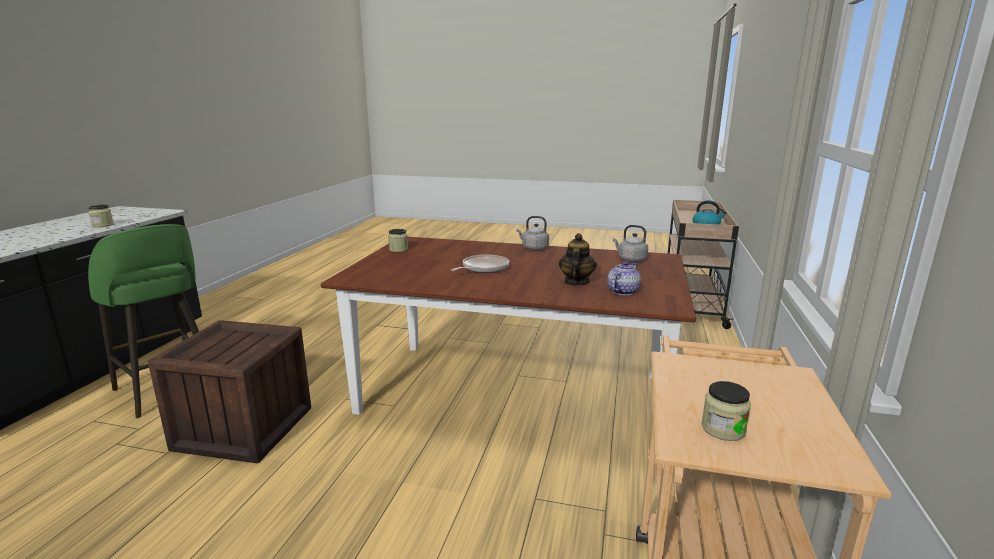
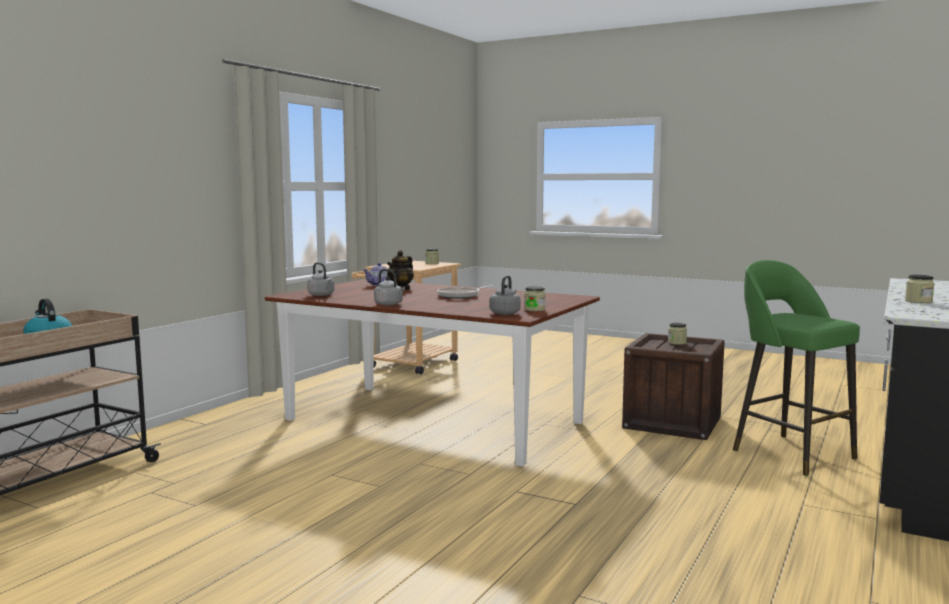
camera: 165 degrees left, 10 degrees down
(217, 356) = (677, 343): none -> jar
(422, 243) = (505, 313): none -> grey kettle

